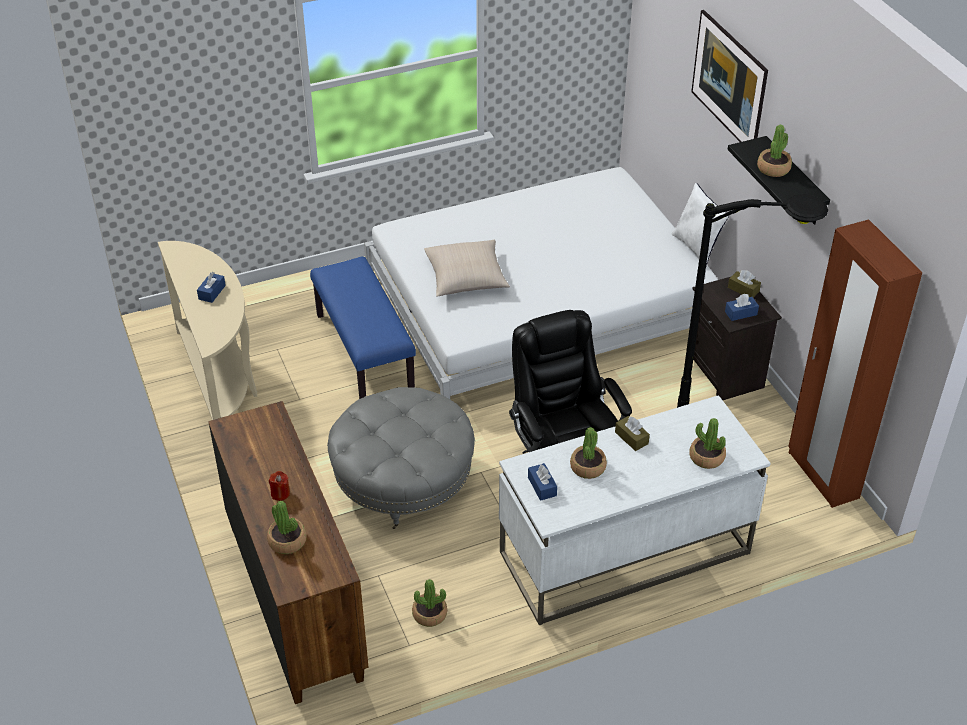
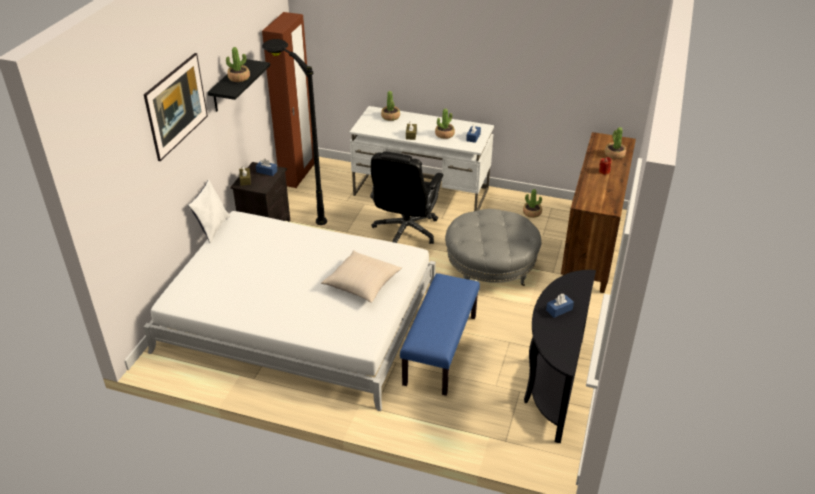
camera: 140 degrees left, 5 degrees down
(220, 380) = (552, 384): beige console table -> black console table

